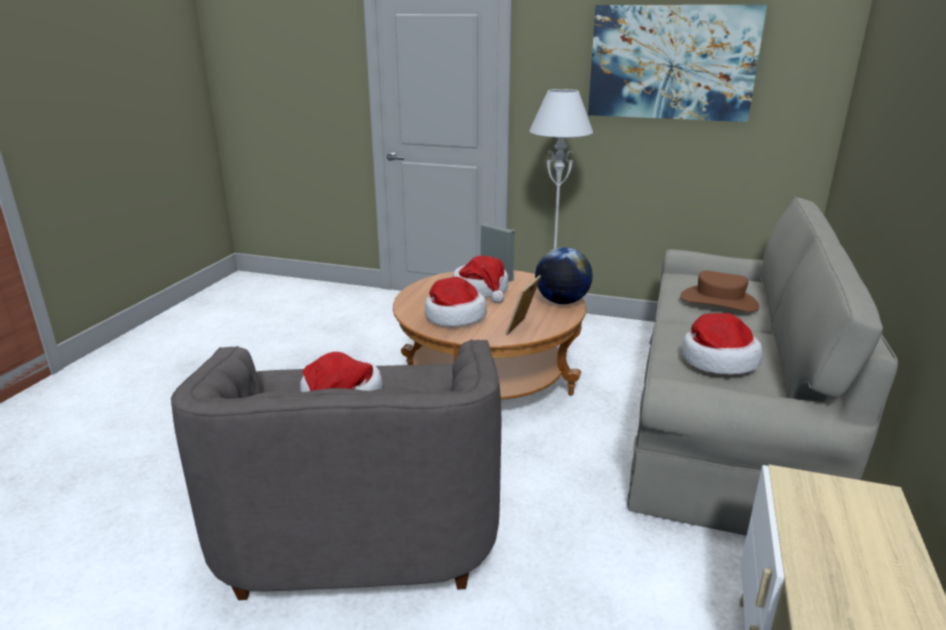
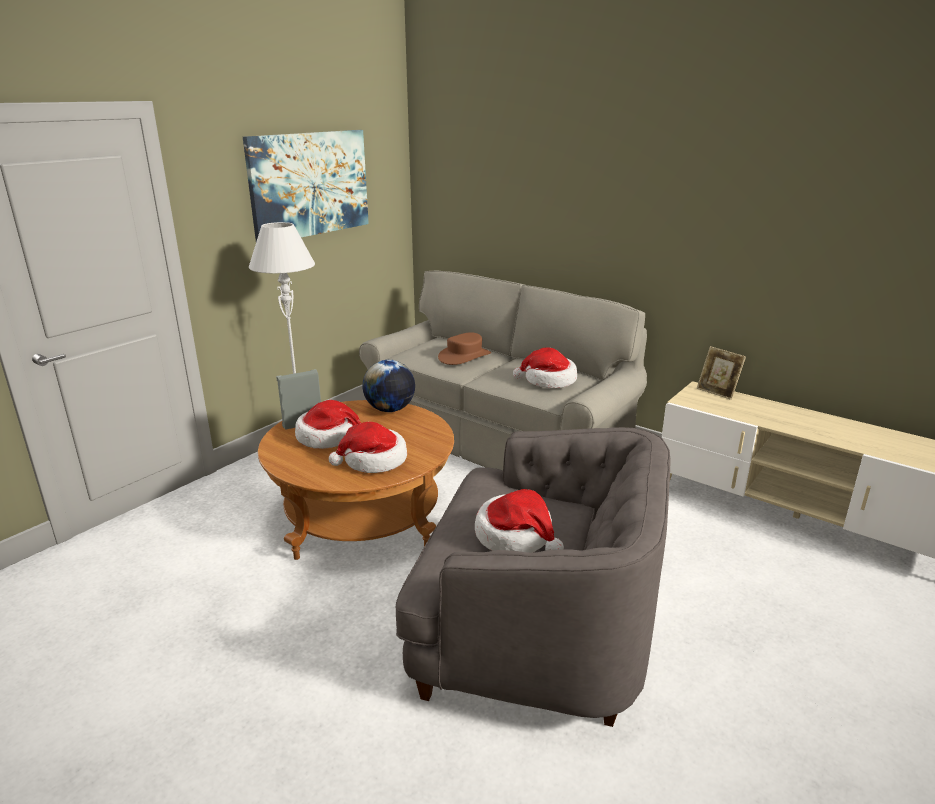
camera: 70 degrees left, 0 degrees up
(522, 328) = (426, 436): picture frame -> picture frame (717, 392)

